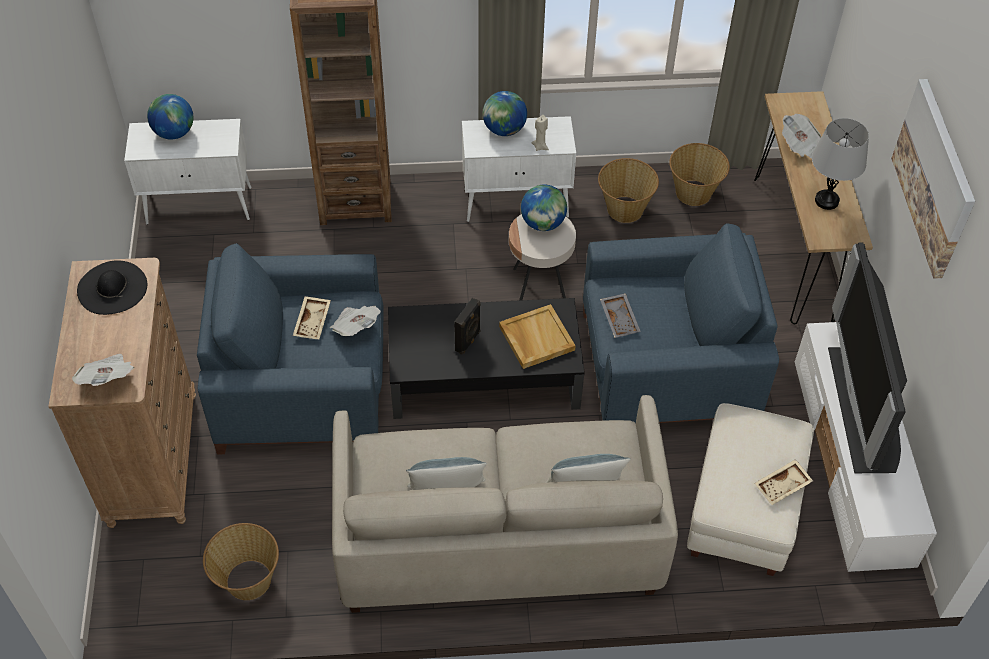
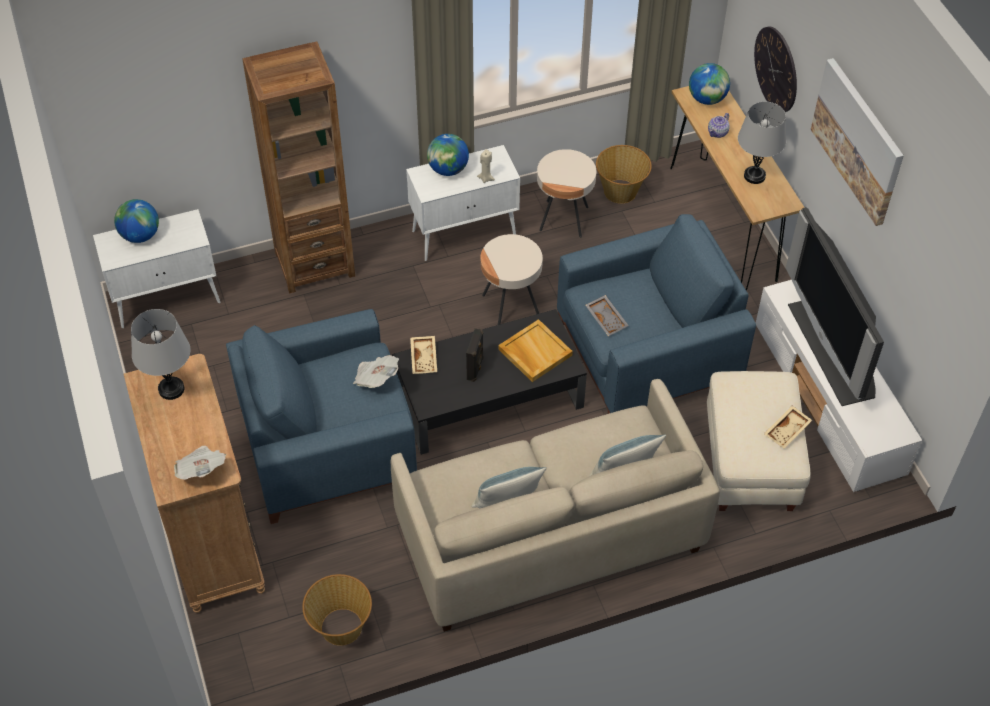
camera: 15 degrees left, 0 degrees up
(112, 288) = (171, 389): black hat -> grey table lamp
(313, 322) = (335, 382): beige tray -> beige tray (424, 358)
(543, 223) = (509, 248): globe -> globe (707, 99)
(624, 209) = (563, 219): basket -> beige side table
(801, 147) = (718, 132): newspaper -> teapot
(873, 87) = (776, 69): none -> wall clock

